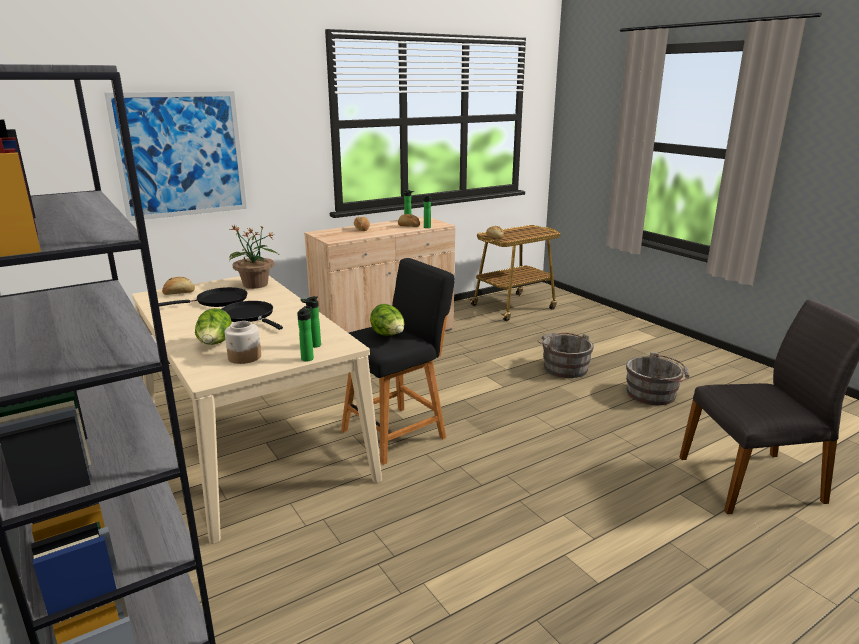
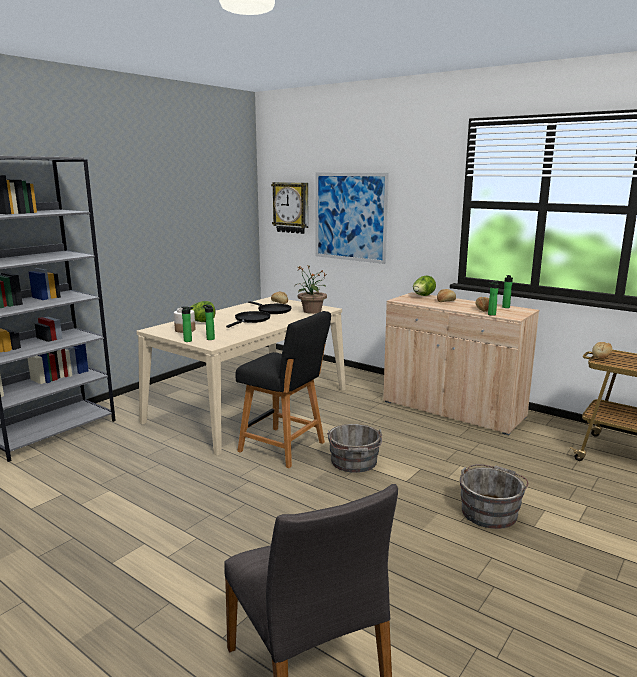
camera: 70 degrees right, 5 degrees down
(58, 152) = (291, 207): none -> wall clock
(388, 335) = (272, 361): lettuce -> lettuce (423, 296)
(654, 394) = (484, 587): grey bucket -> grey bucket (354, 463)

